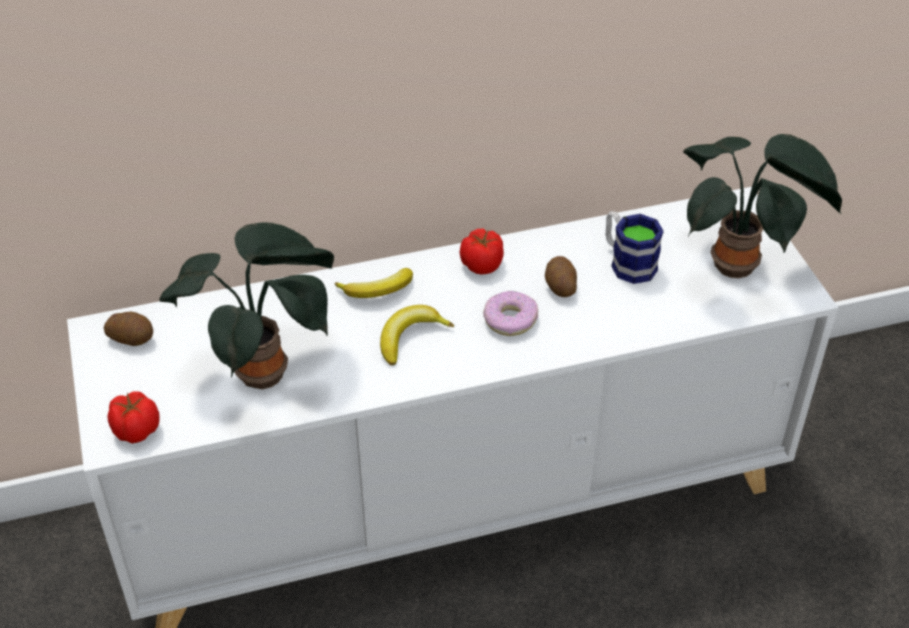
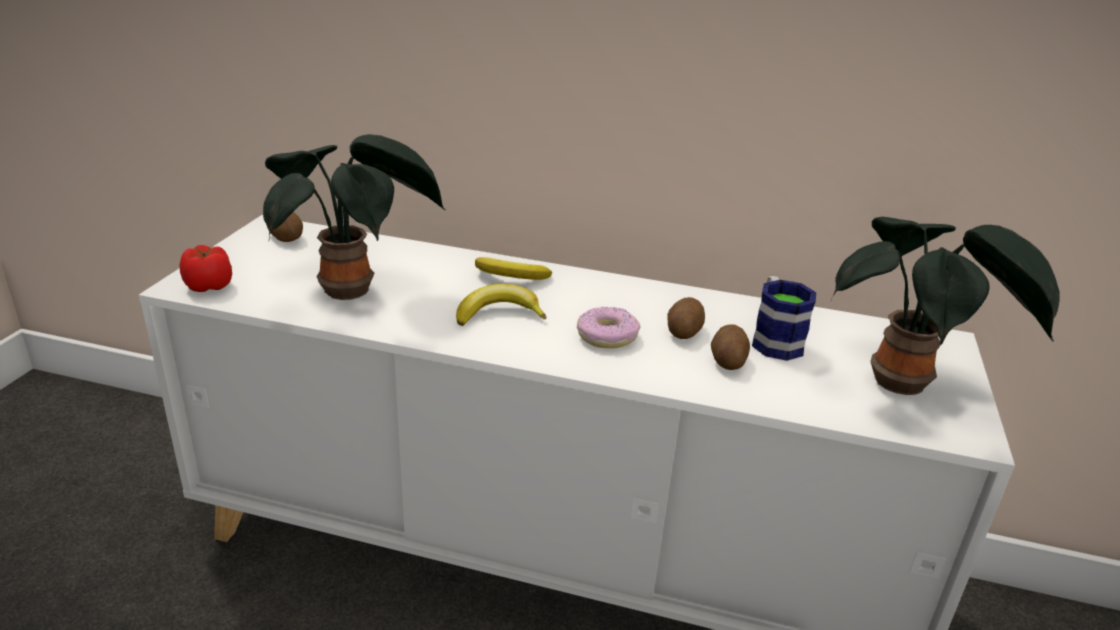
camera: 30 degrees right, 15 degrees down
(482, 264) = (624, 293): tomato -> none
(612, 302) = (727, 361): none -> potato

